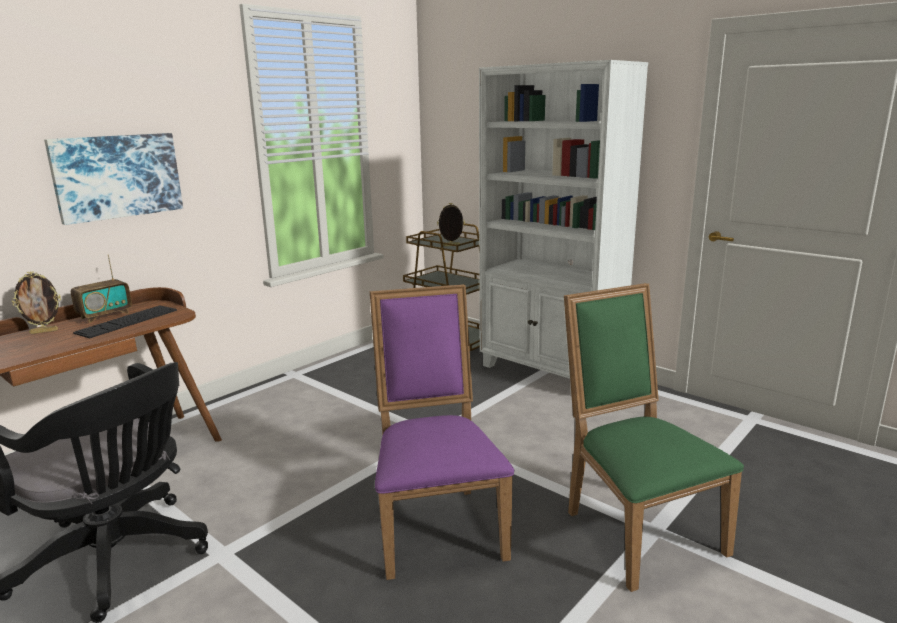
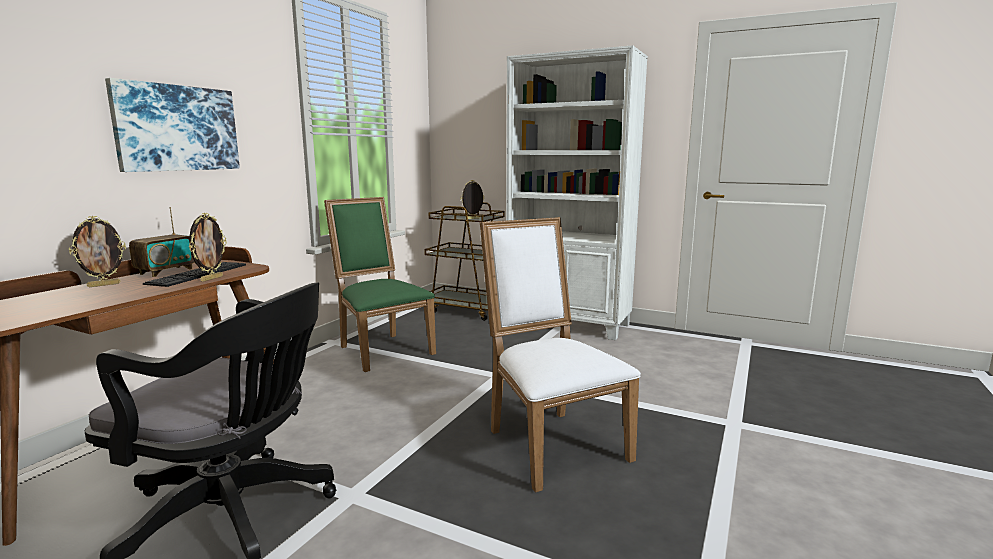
camera: 15 degrees left, 5 degrees down
(132, 329) = (211, 279): none -> picture frame
(436, 524) = (550, 442): purple chair -> white chair
(635, 529) = (719, 424): green chair -> green chair (381, 349)

